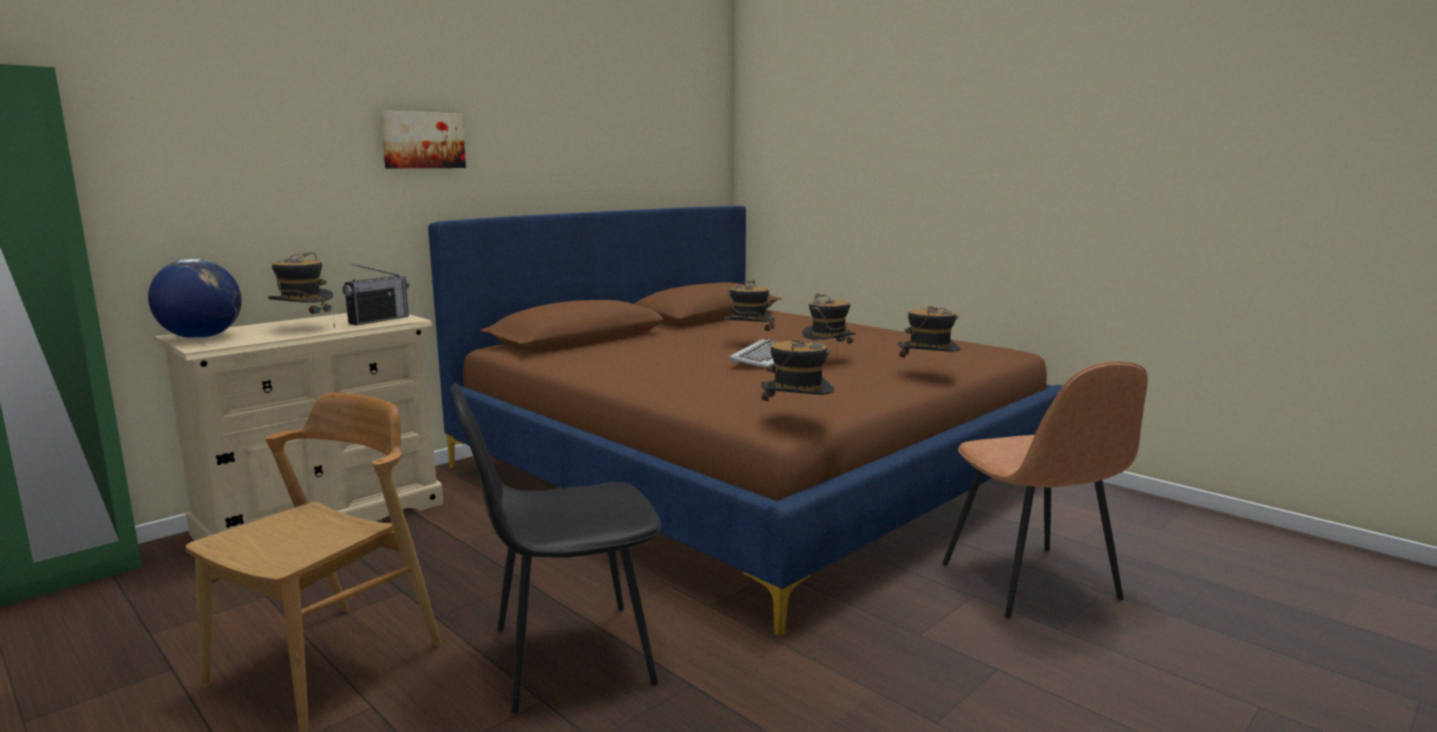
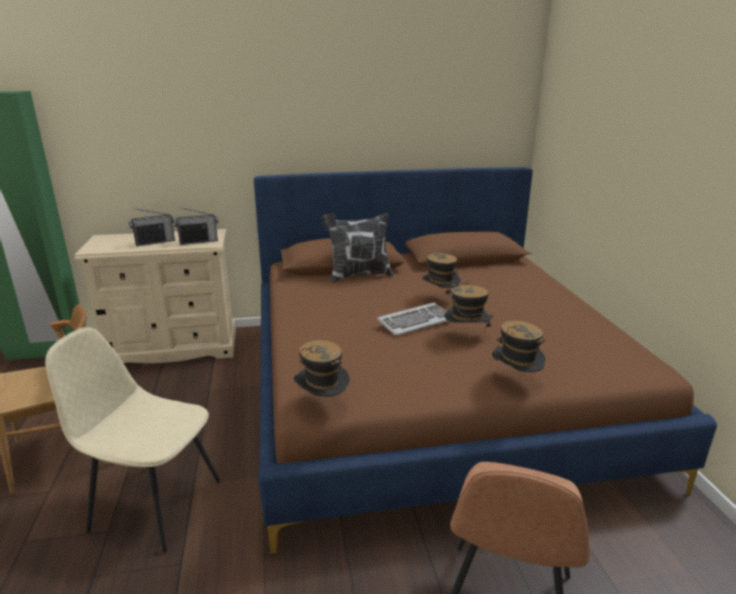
camera: 35 degrees right, 10 degrees up
(201, 337) = (104, 241): globe -> none
(304, 328) = (155, 242): hat -> radio
(422, 140) = (254, 120): picture -> none
(567, 656) = (154, 504): black chair -> beige chair
(617, 342) = (358, 275): none -> pillow

